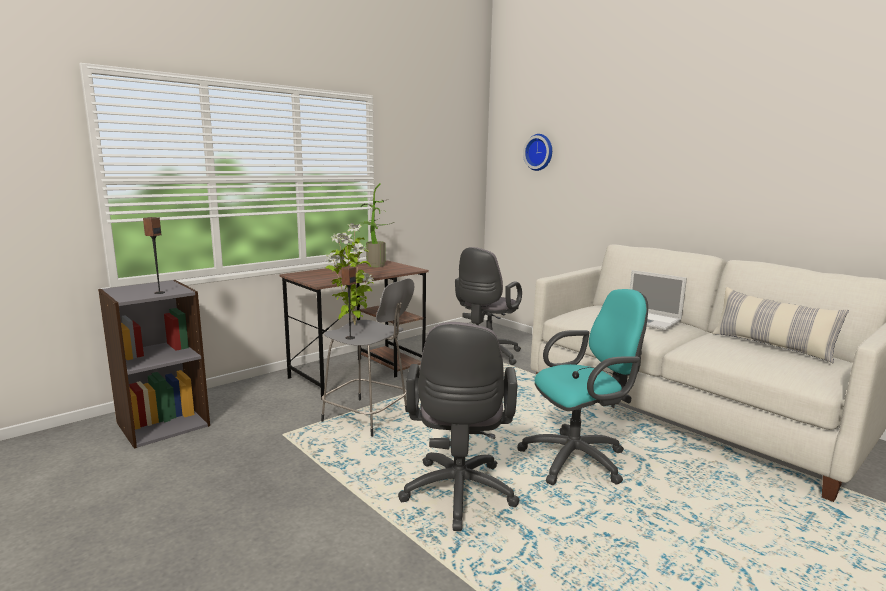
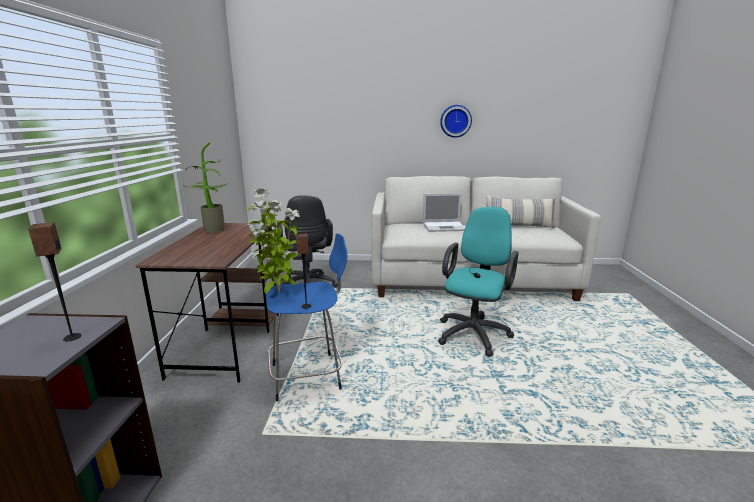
camera: 45 degrees left, 5 degrees up
(368, 418) = (309, 376): grey stool -> blue stool
(458, 496) = (465, 396): grey office chair -> none
(539, 152) = (297, 105): wall clock -> wall clock (455, 121)

